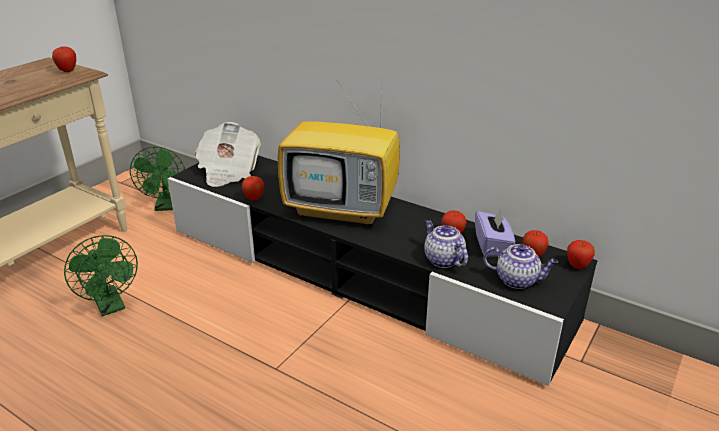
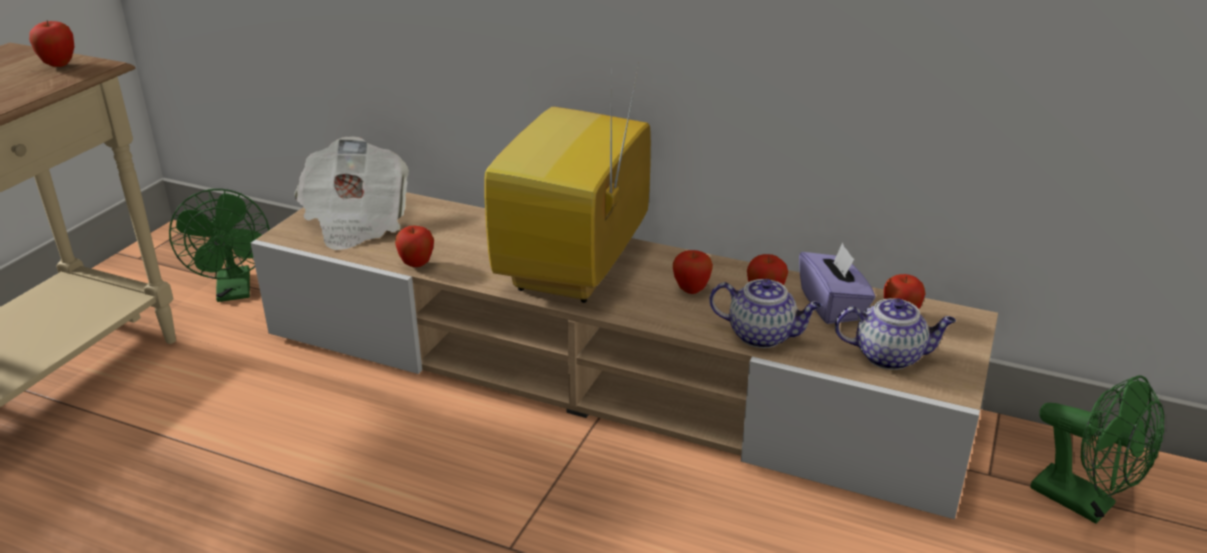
camera: 10 degrees left, 0 degrees up
(111, 306) = (186, 476): green fan -> green fan (1084, 503)
(344, 210) = (575, 269): television -> television turned 105 degrees clockwise
(360, 275) = (605, 376): black tv stand -> beige tv stand
(442, 259) = (763, 335): teapot -> teapot turned 150 degrees clockwise
(577, 266) = (972, 325): apple -> apple (691, 290)

